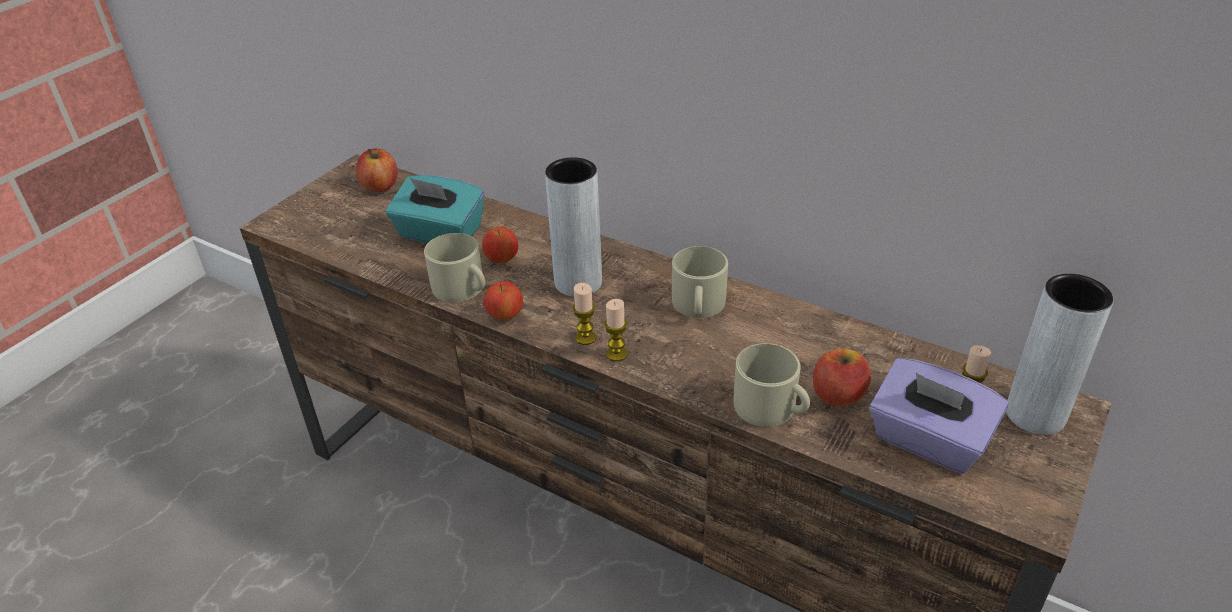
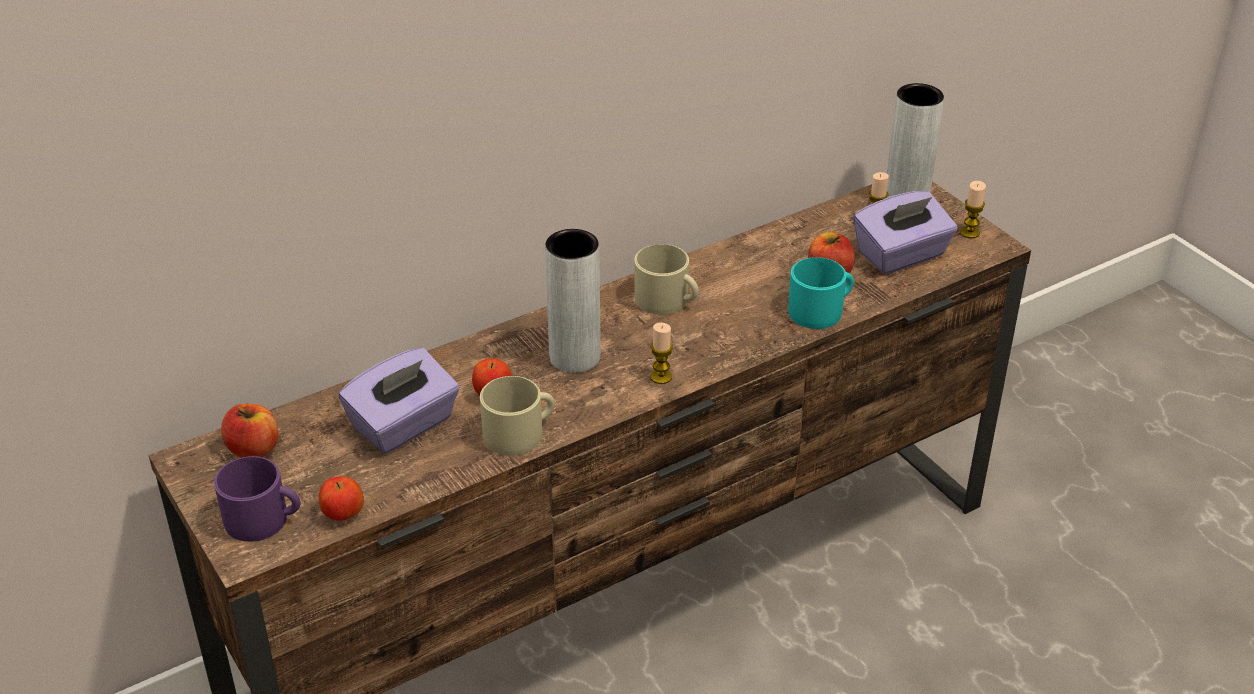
camera: 65 degrees left, 0 degrees up
(310, 216) = (264, 519): none -> purple mug
(440, 234) = (404, 425): turquoise tissue box -> purple tissue box
(505, 316) = (589, 416): apple -> apple (343, 514)
(616, 354) = (697, 366): candle -> candle (969, 233)
(771, 408) = (821, 310): beige mug -> turquoise mug

